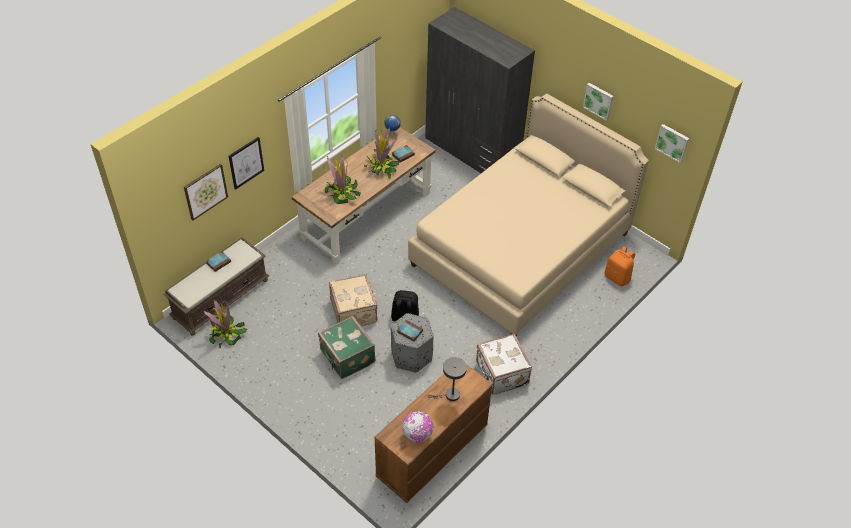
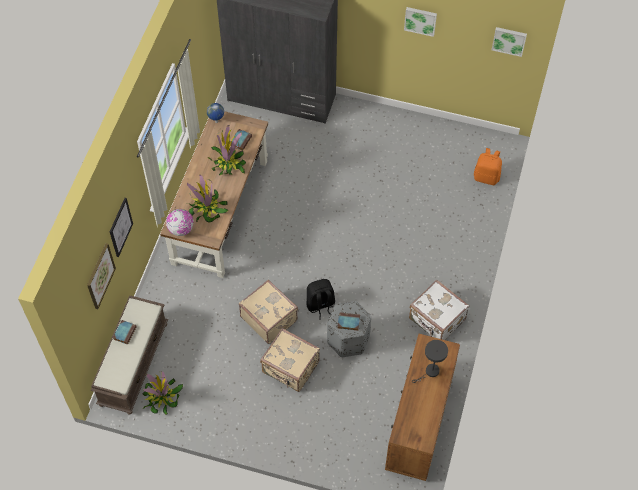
camera: 25 degrees left, 10 degrees up
(347, 357) = (290, 368): green suitcase -> beige suitcase
(417, 435) = (424, 422): globe -> globe (181, 229)
(520, 249) = (385, 185): beige bed -> none

